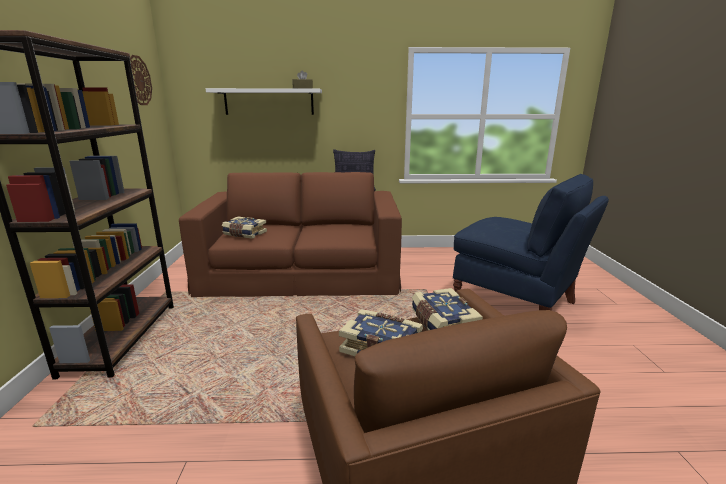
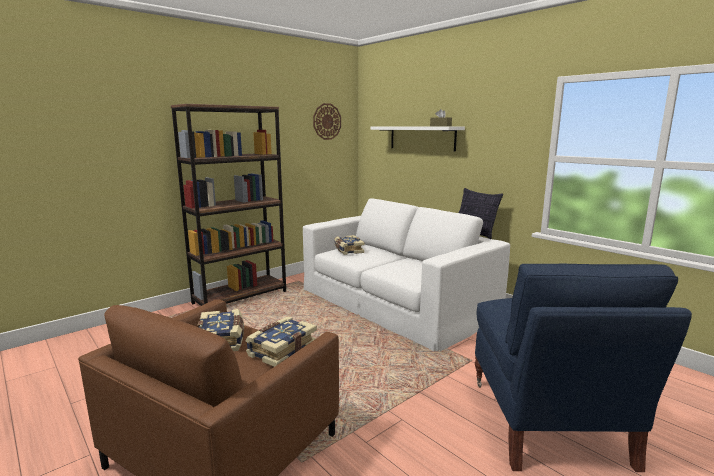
camera: 50 degrees right, 5 degrees down
(302, 272) = (397, 302): brown sofa -> white sofa

